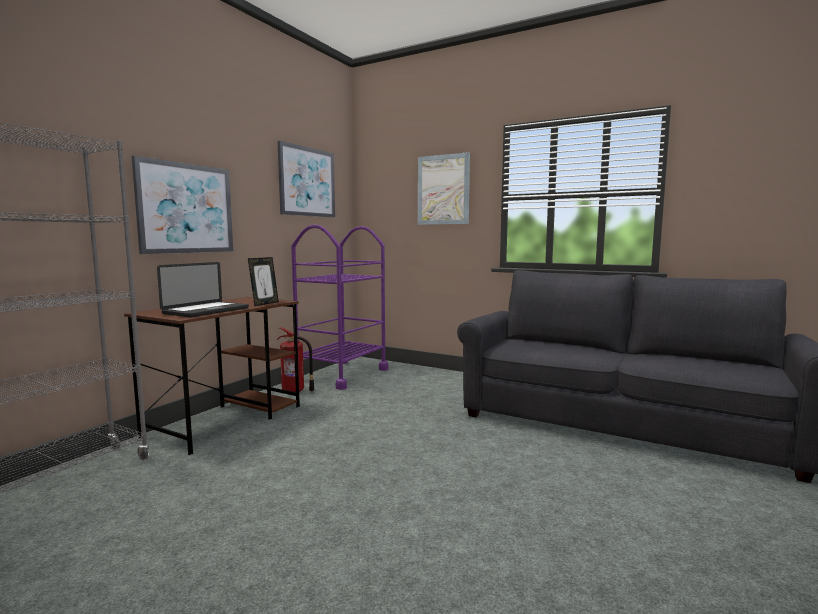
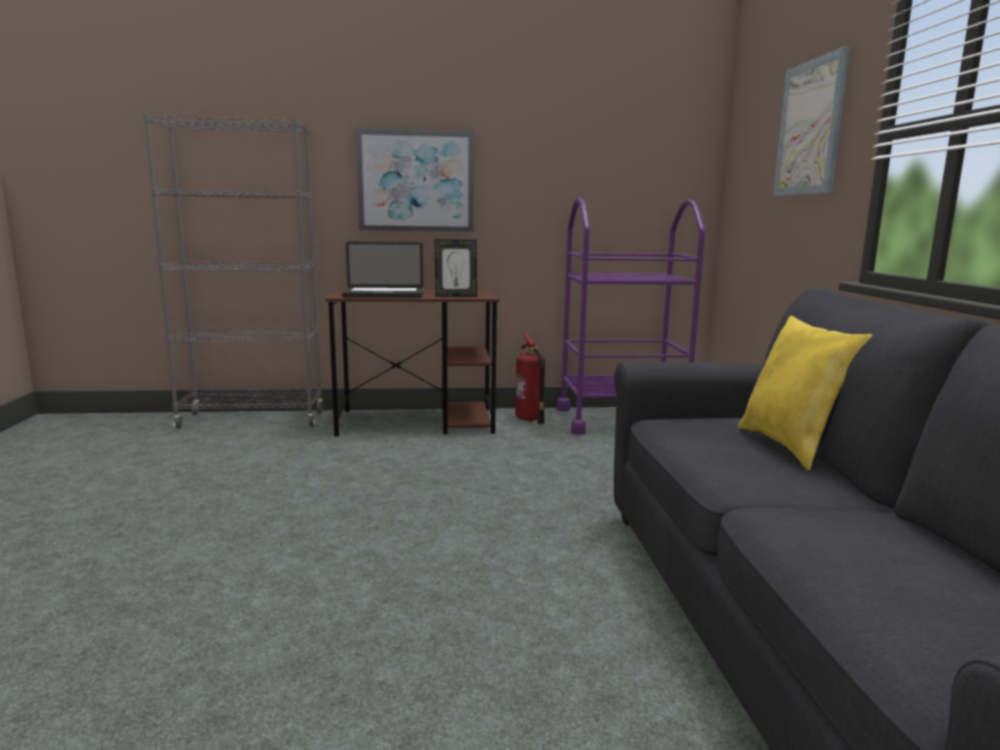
camera: 55 degrees right, 5 degrees up
(307, 182) = (615, 135): picture -> none
(557, 344) = (792, 447): none -> yellow pillow

